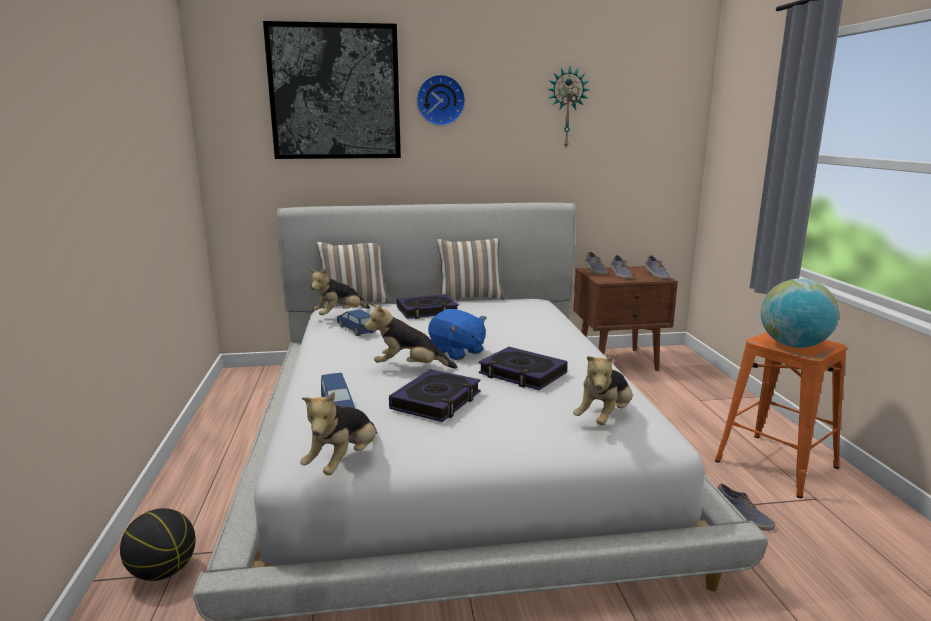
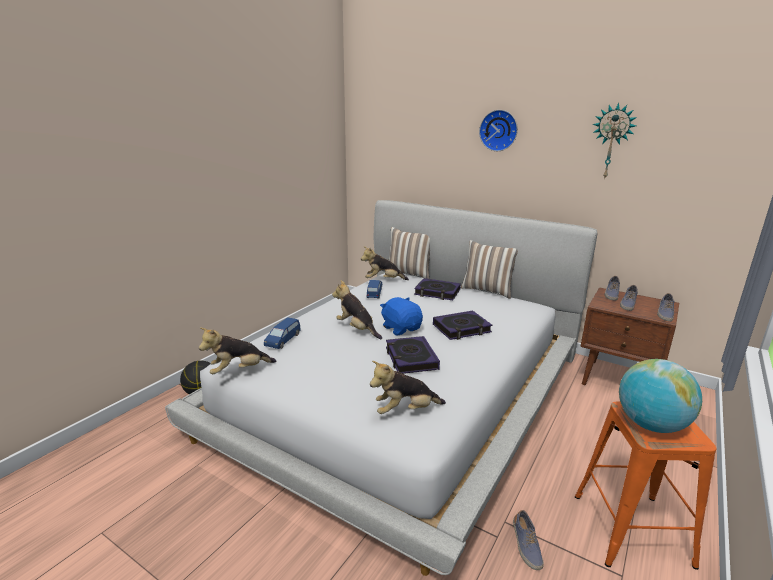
camera: 40 degrees right, 5 degrees up
(335, 92) = (425, 122): picture -> none
(436, 401) = (333, 356): book -> book (461, 329)
(457, 352) = (401, 328): blue plush toy -> blue plush toy turned 150 degrees clockwise

